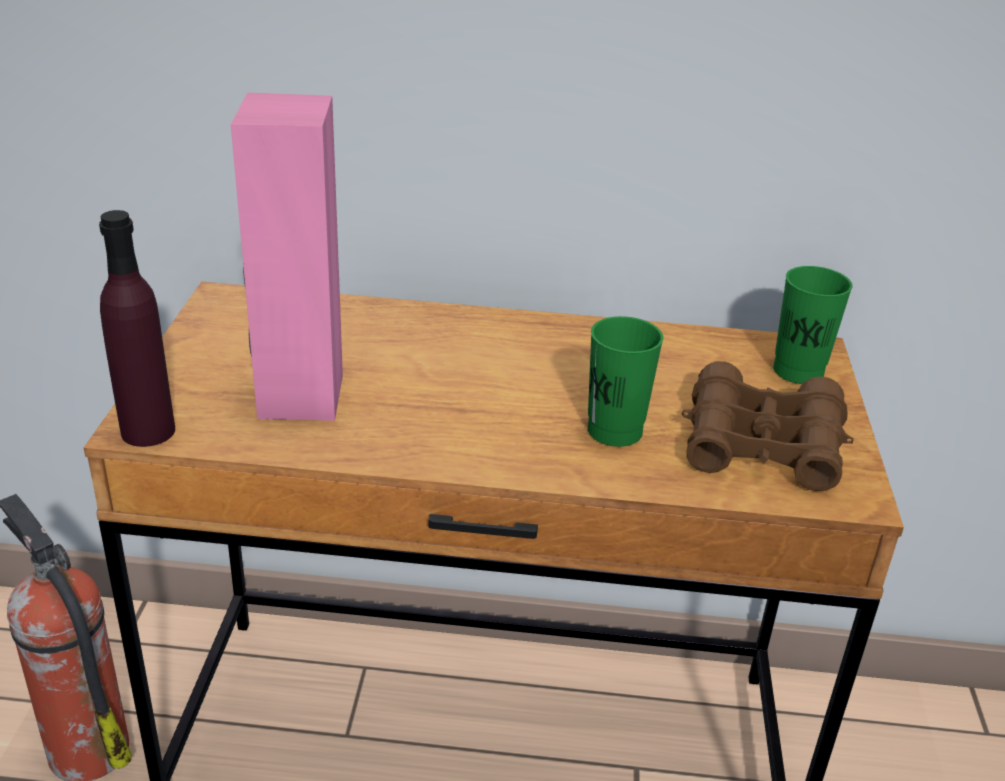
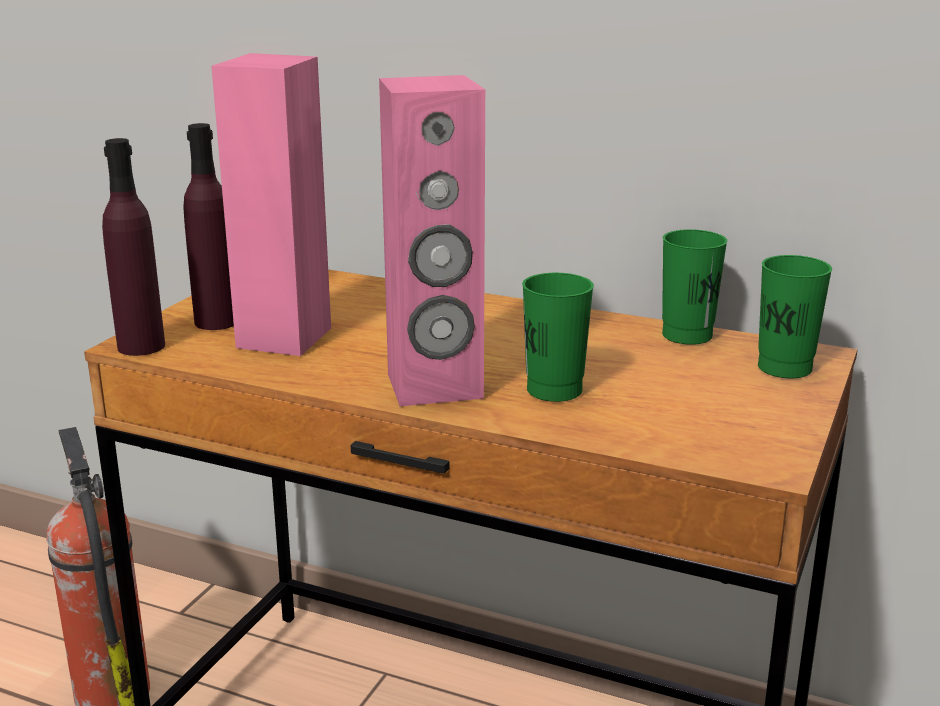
camera: 20 degrees right, 10 degrees down
(211, 382) = (216, 321): none -> purple bottle
(499, 444) = (435, 387): none -> pink speaker
(691, 340) = (687, 335): none -> green cup
(762, 445) = (699, 417): brown binoculars -> none

